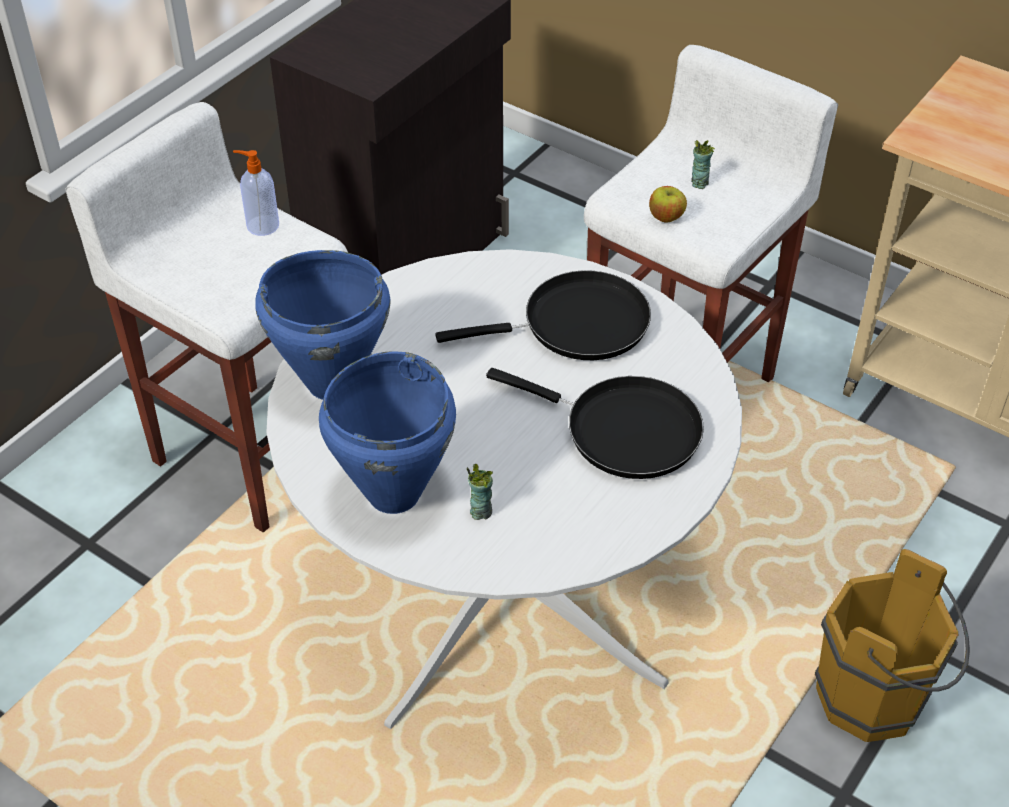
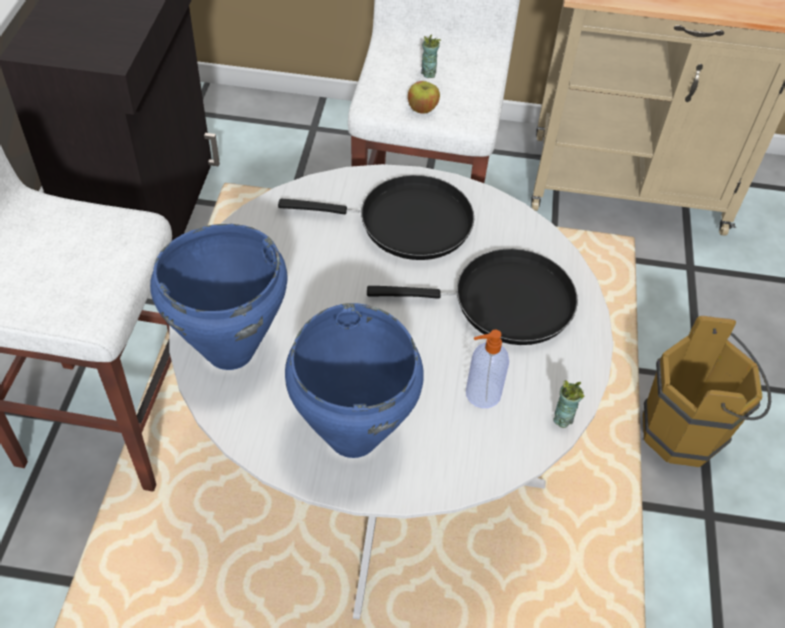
camera: 30 degrees left, 5 degrees up
(261, 225) = (74, 222): soap dispenser -> soap dispenser (481, 394)
(480, 511) = (438, 421): cup -> cup (562, 418)
(576, 324) = (406, 223): black frying pan -> black frying pan turned 45 degrees clockwise

